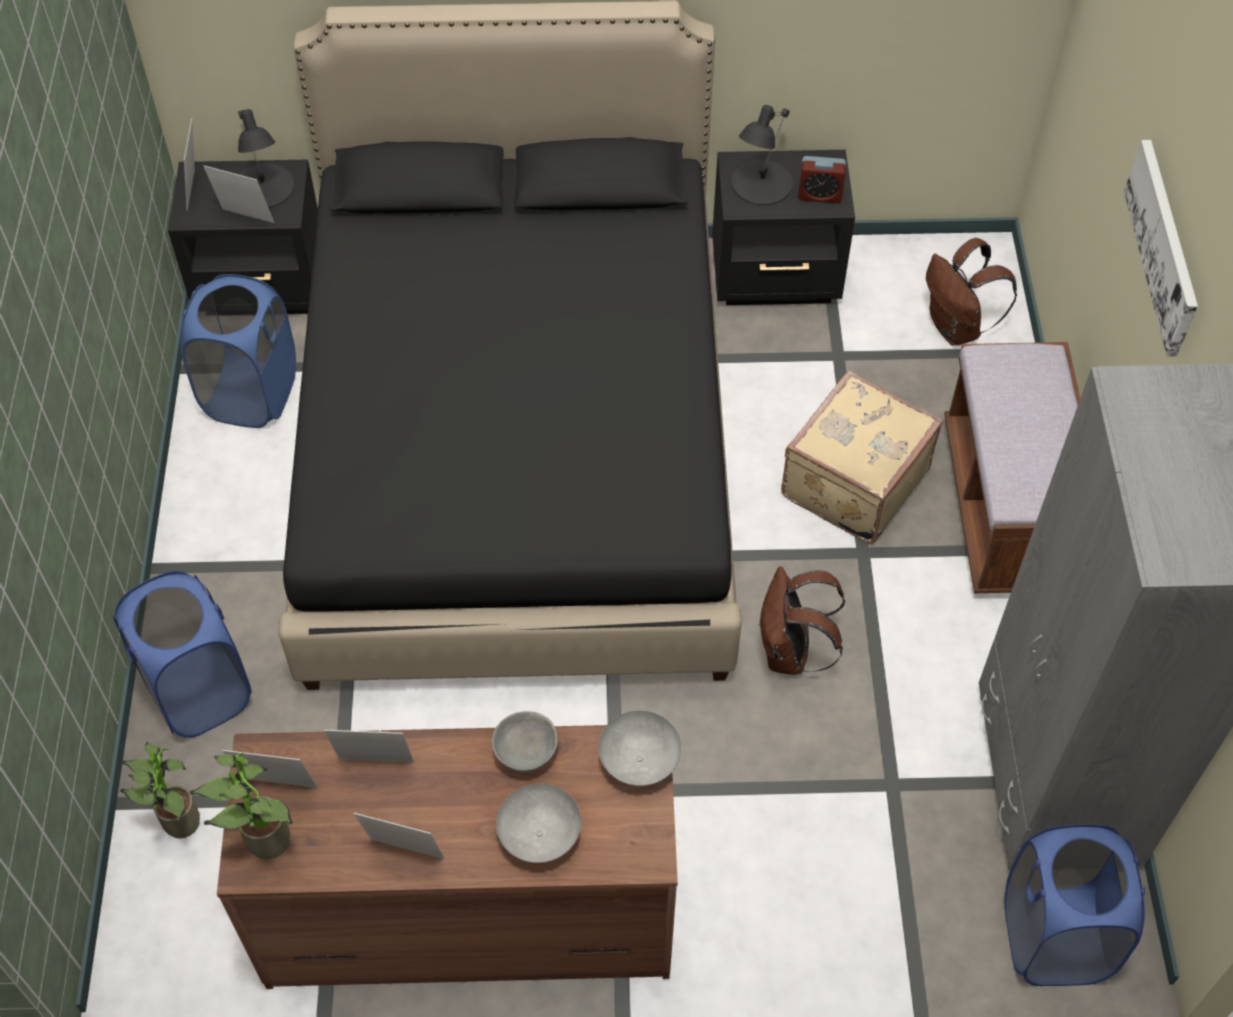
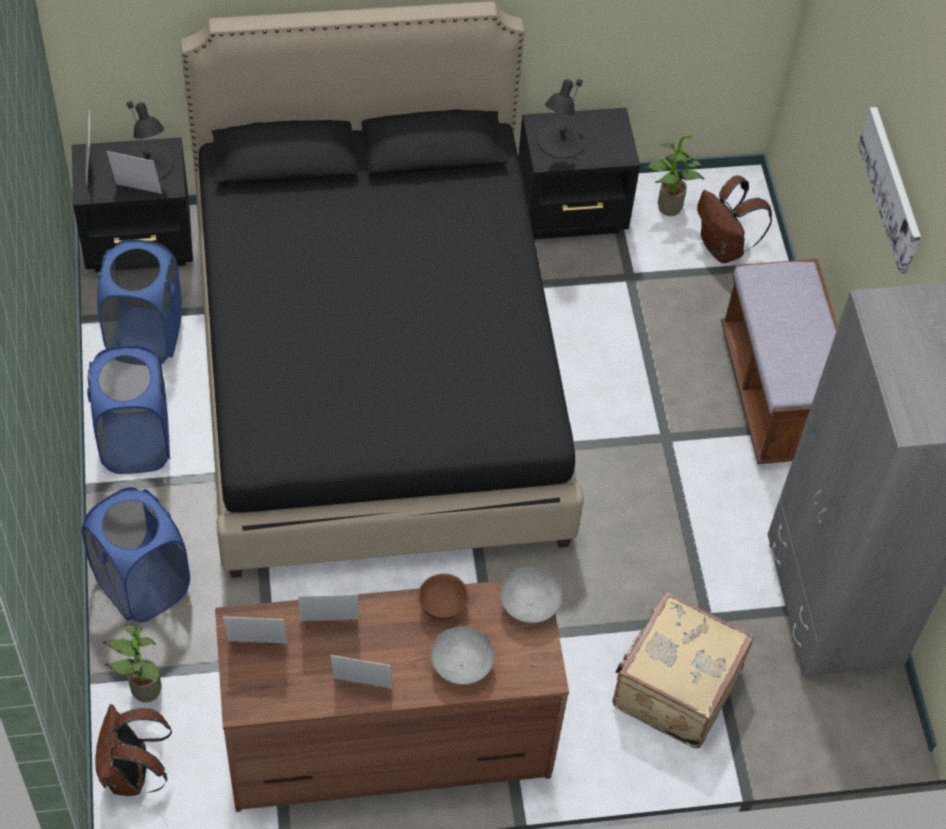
camera: 10 degrees left, 0 degrees up
(262, 843) = (251, 687): potted plant -> potted plant (666, 209)
(525, 753) = (441, 606): grey bowl -> brown bowl
(790, 653) = (616, 522): brown backpack -> brown backpack (132, 774)
(819, 195) = (609, 147): alarm clock -> none
(852, 482) = (651, 381): beige suitcase -> beige suitcase (674, 687)
(1053, 937) = (840, 723): blue laundry basket -> blue laundry basket (136, 443)

